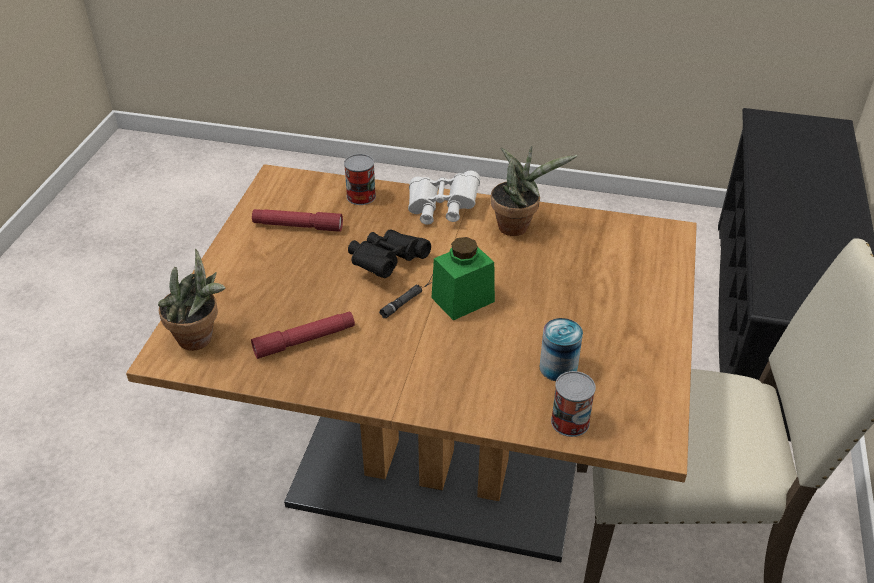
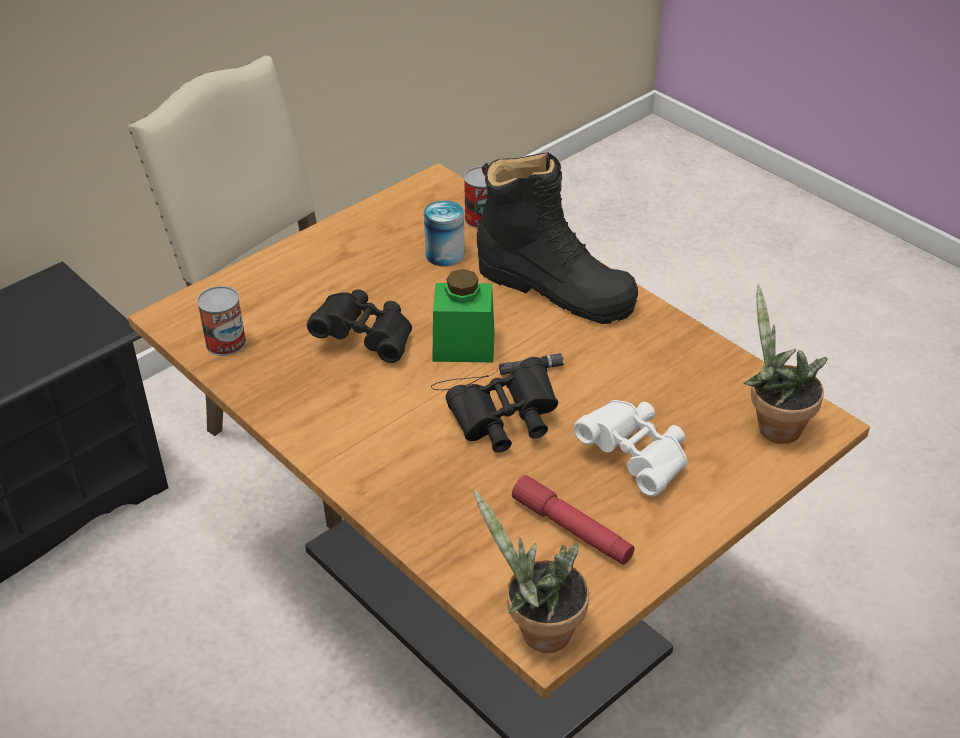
camera: 145 degrees left, 0 degrees up
(304, 340) = (660, 376): red flashlight -> none
(361, 196) = (451, 538): can -> can (225, 342)
(441, 209) = (370, 464): white binoculars -> white binoculars (636, 457)
(441, 379) = (555, 287): none -> black boot
(517, 226) = (311, 399): potted plant -> potted plant (538, 632)
(533, 275) = (366, 338): none -> black binoculars

